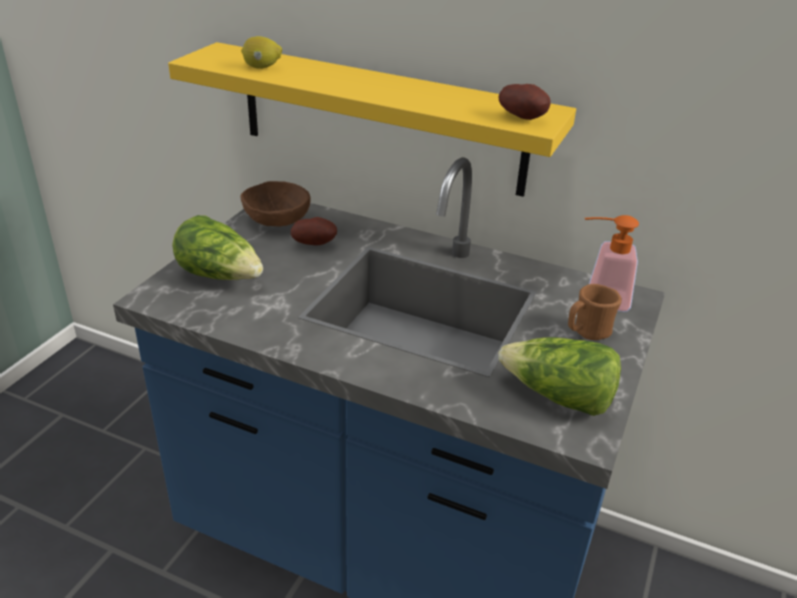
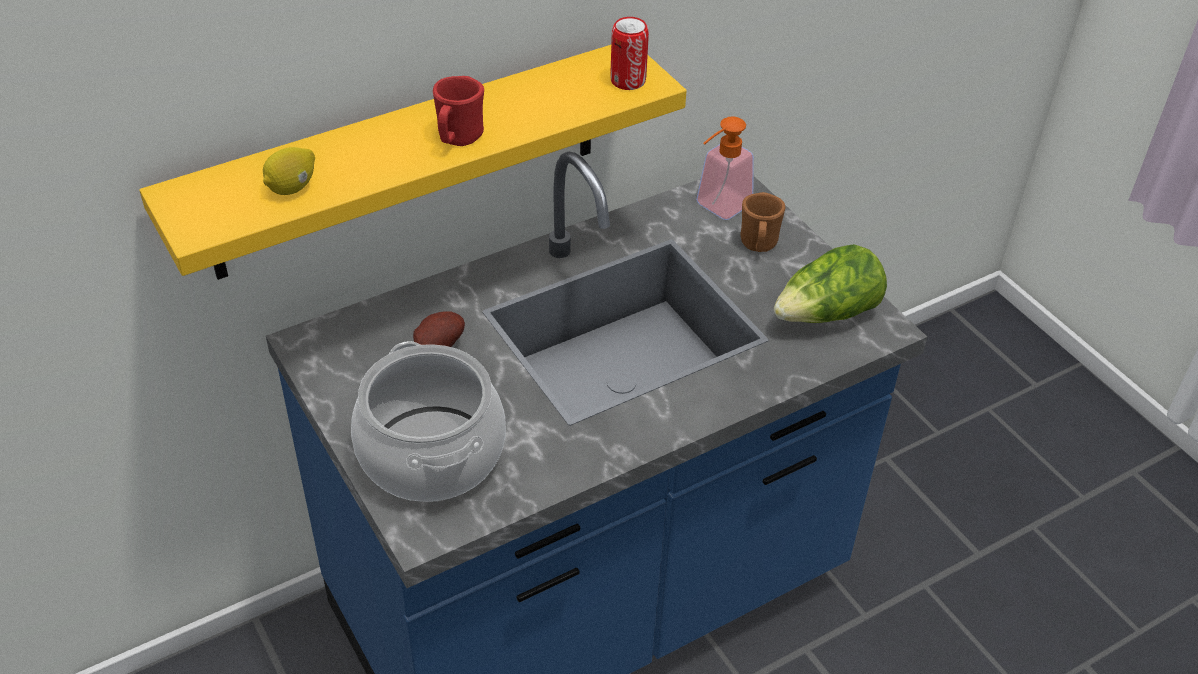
camera: 55 degrees left, 10 degrees up
(221, 275) = (430, 454): lettuce -> cooking pot
(276, 221) = (351, 357): brown bowl -> none
(372, 90) = (457, 139): none -> red mug
(524, 118) = (628, 81): potato -> can

